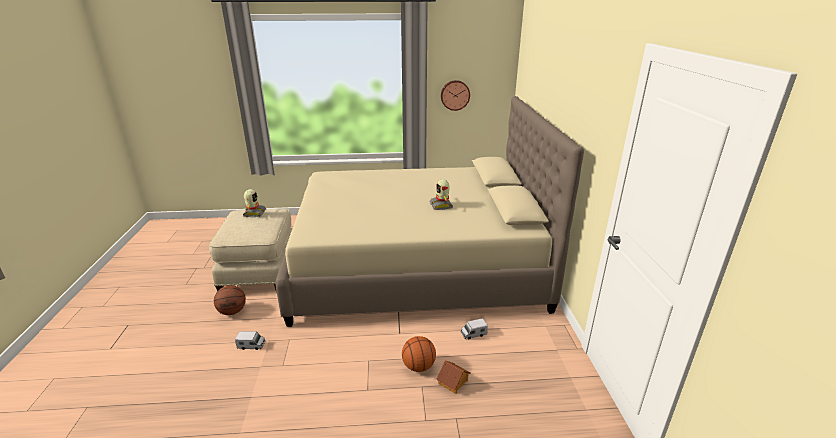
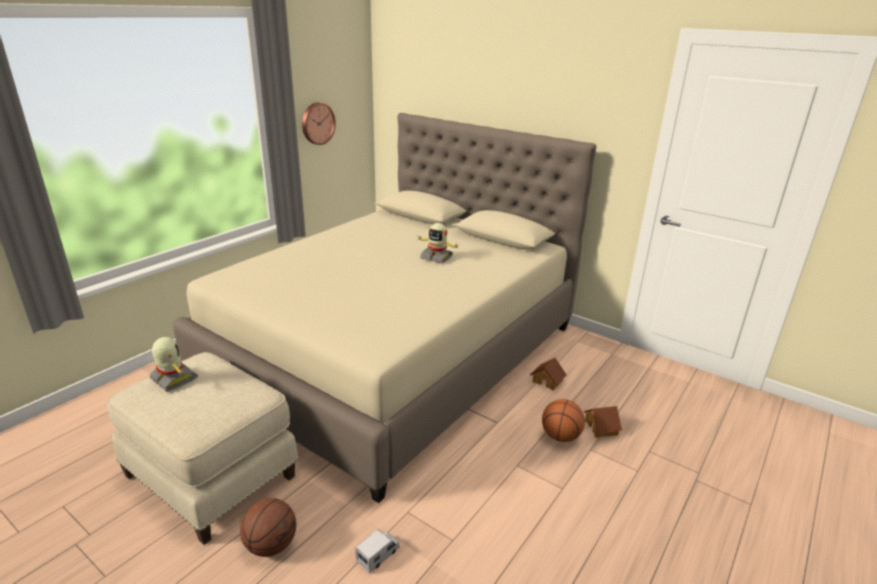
camera: 50 degrees left, 0 degrees up
(473, 334) = (548, 381): toy truck -> toy house

